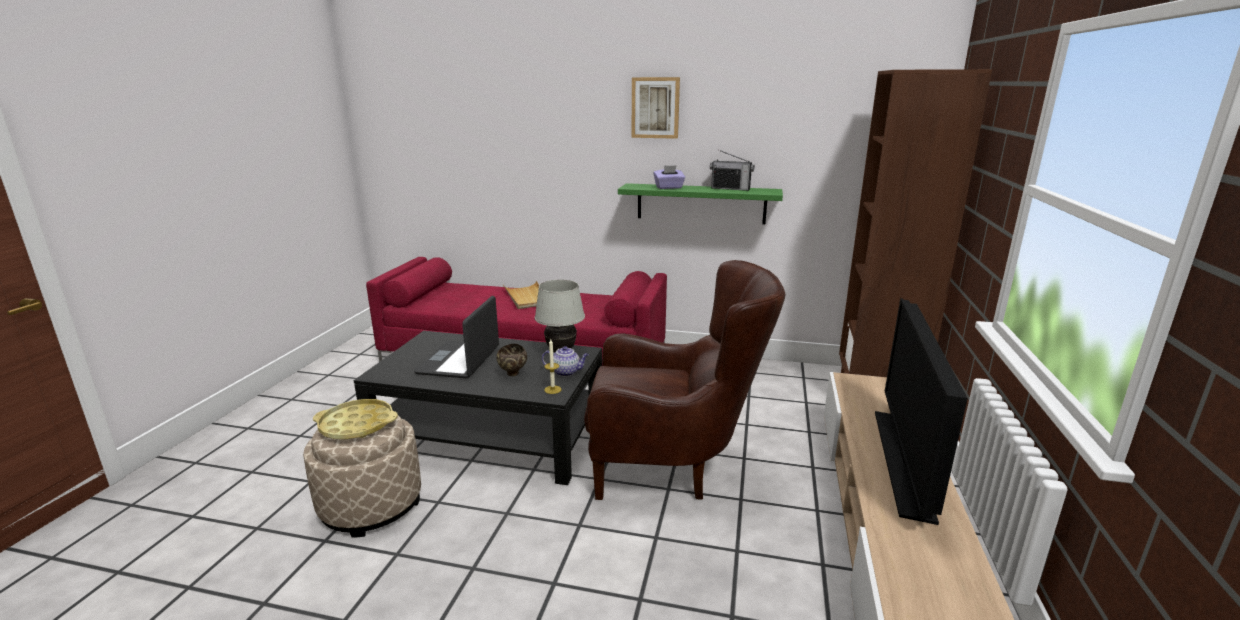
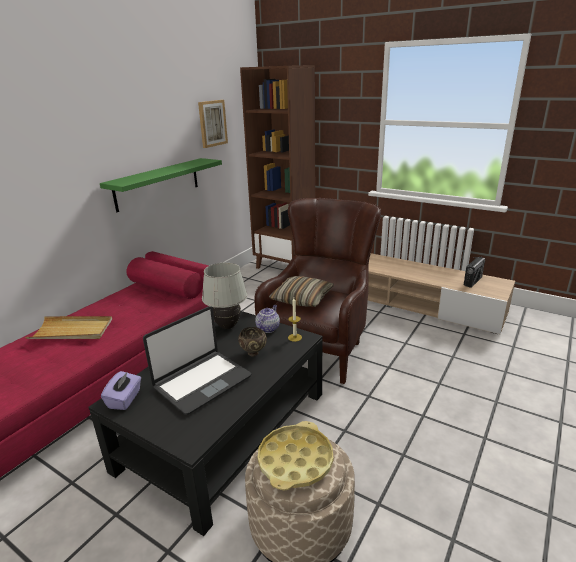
camera: 70 degrees left, 5 degrees up
(460, 361) = (202, 381): laptop -> laptop turned 75 degrees counterclockwise
(638, 375) = (302, 298): none -> pillow
(655, 108) = (108, 105): picture -> picture (212, 123)
(669, 187) = (147, 175): purple tissue box -> purple tissue box (125, 399)
(730, 189) = (181, 165): radio -> radio (472, 281)
(904, 462) = (394, 265): television -> none

